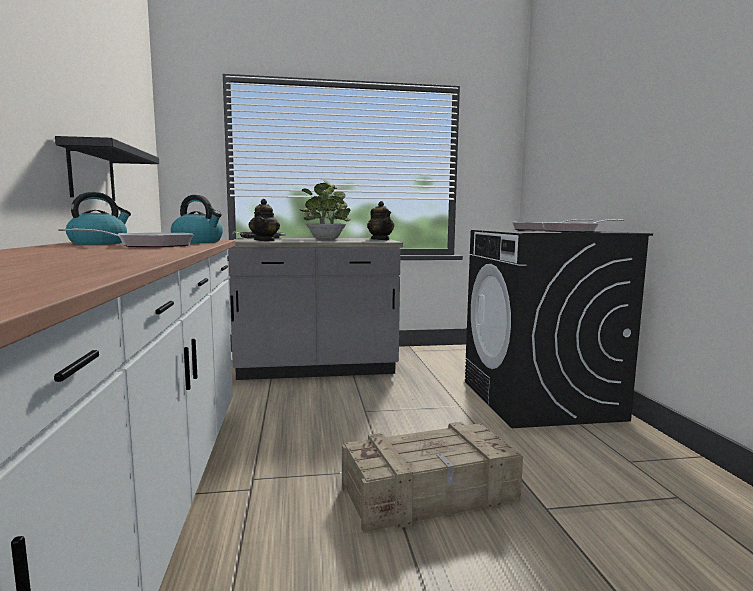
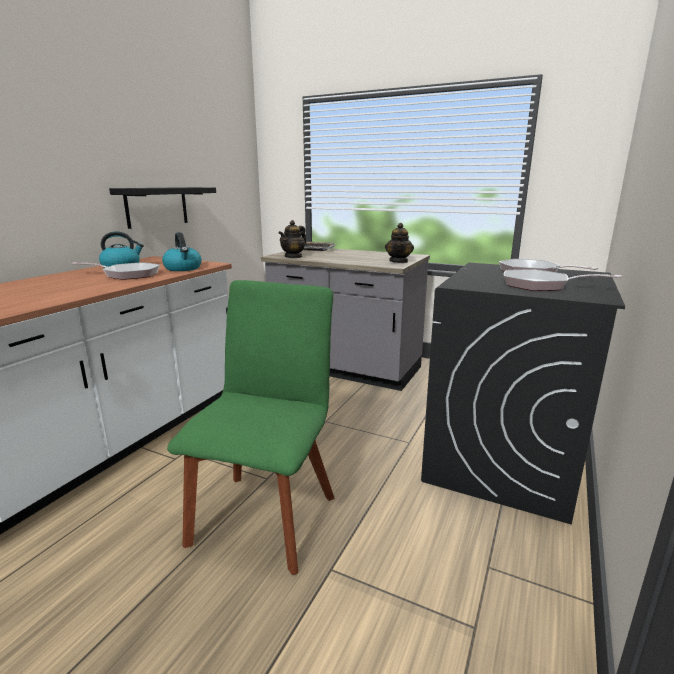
camera: 35 degrees right, 10 degrees up
(326, 239) = (357, 255): potted plant -> none
(431, 495) = (266, 514): crate -> green chair

